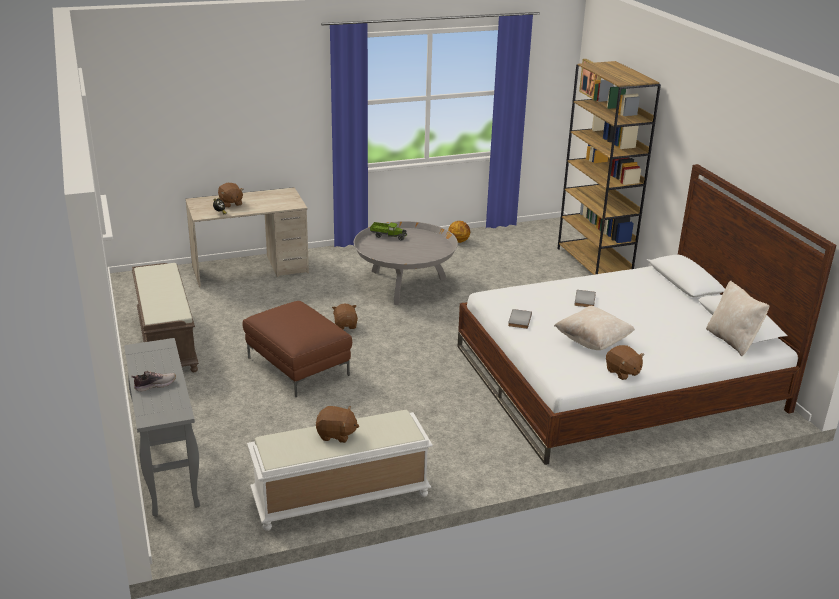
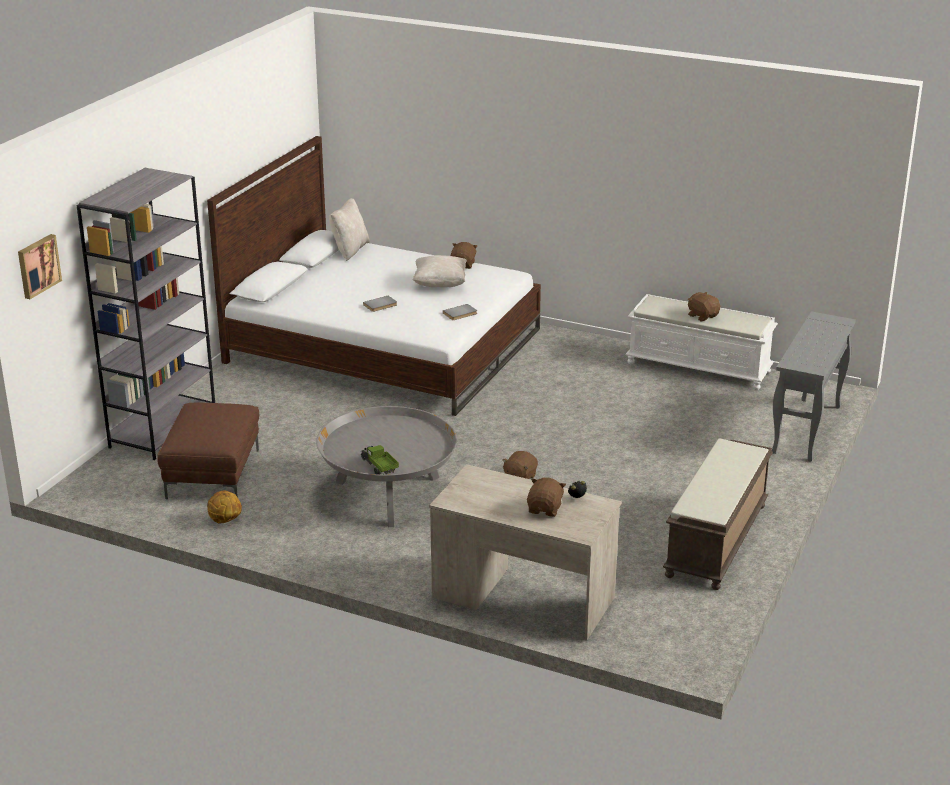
camera: 135 degrees left, 0 degrees up
(154, 385) = (822, 339): shoe -> none
(296, 366) = (618, 460): brown ottoman -> brown ottoman (214, 474)
(594, 263) = (163, 429): brown bookcase -> grey bookcase

